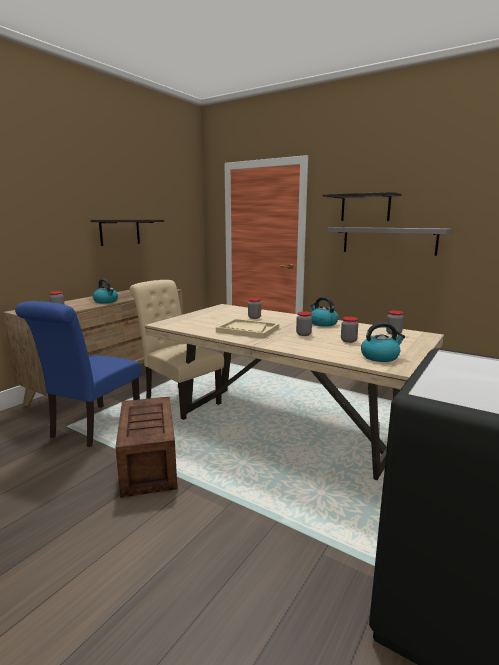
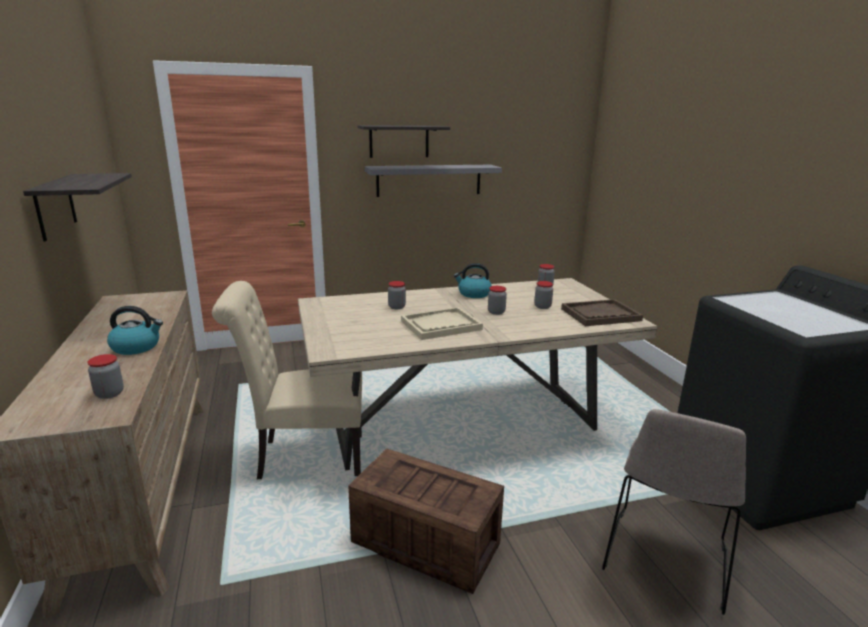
camera: 50 degrees left, 5 degrees up
(92, 427) = (263, 559): blue chair -> none
(243, 578) = (665, 561): none -> beige chair
(380, 357) = (600, 315): kettle -> brown tray

